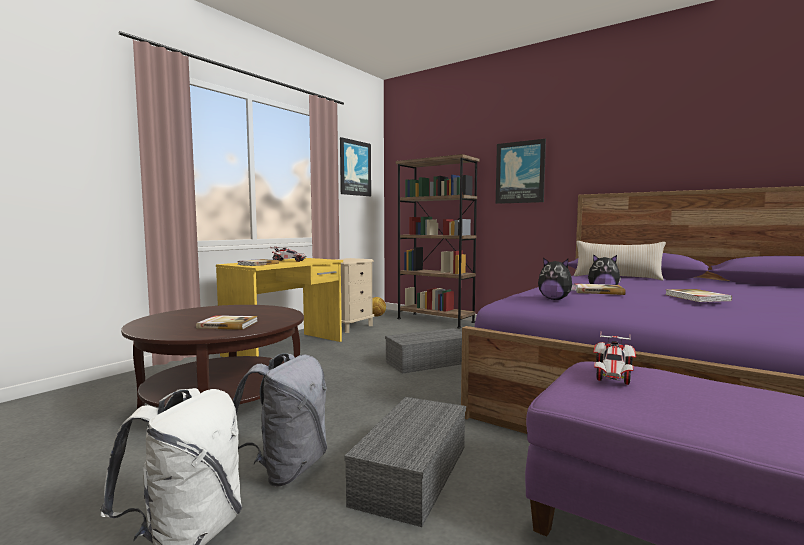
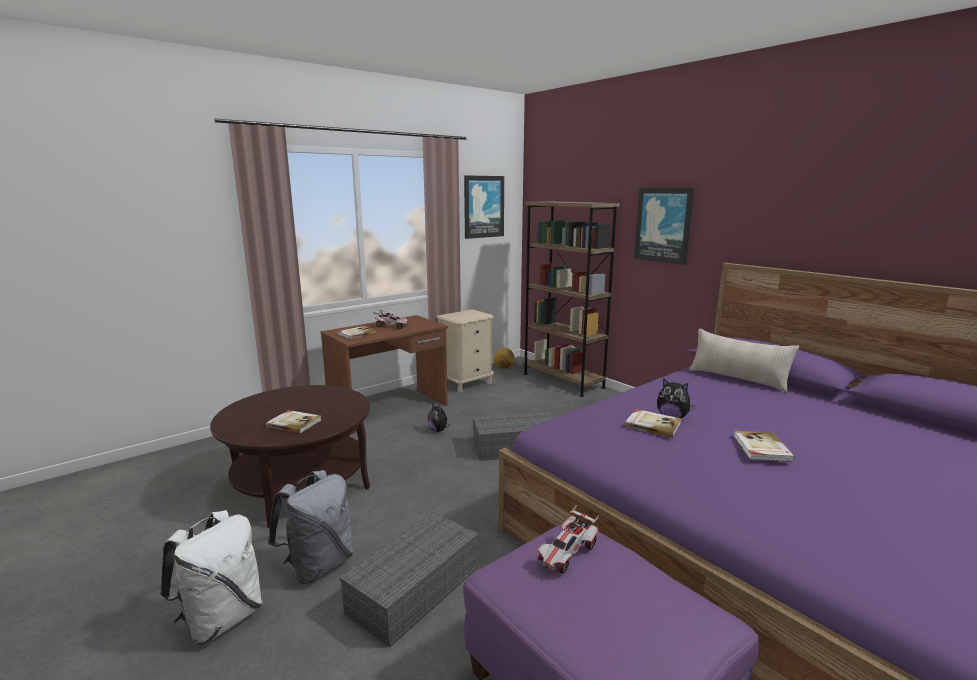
camera: 15 degrees right, 10 degrees up
(285, 348) = (390, 410): yellow desk -> brown desk
(555, 299) = (594, 434): plush toy -> plush toy (439, 430)

